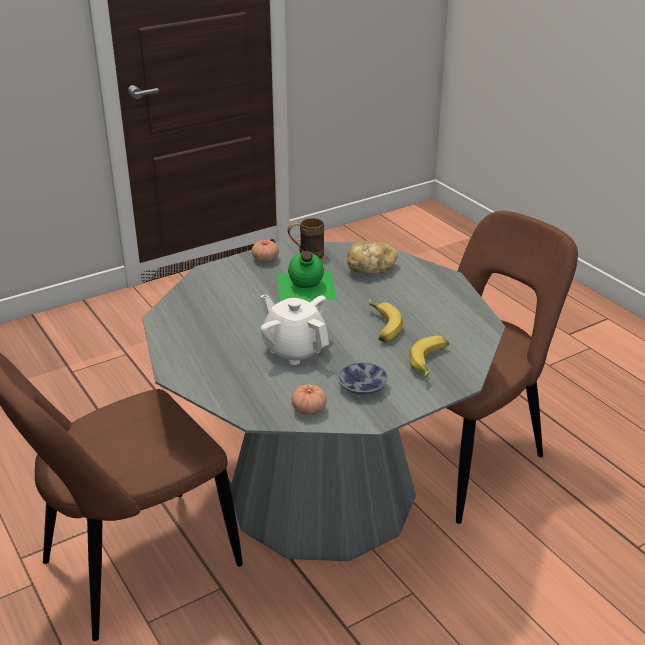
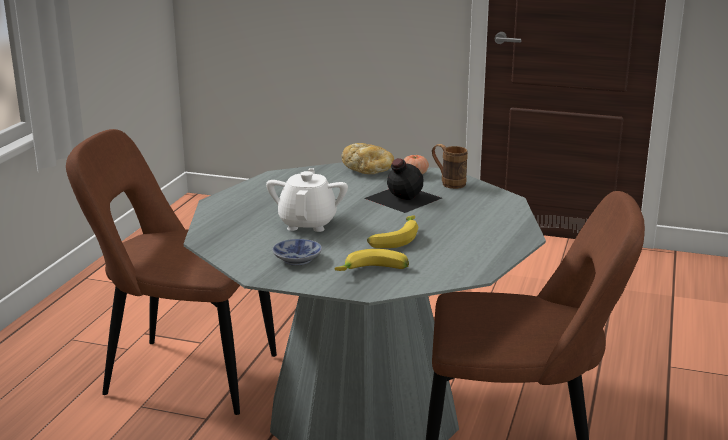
camera: 50 degrees right, 10 degrees down
(305, 287) = (401, 198): green bottle -> black bottle
(309, 409) = (238, 253): tomato -> none
(371, 268) = (477, 208): bread -> bread (368, 170)

